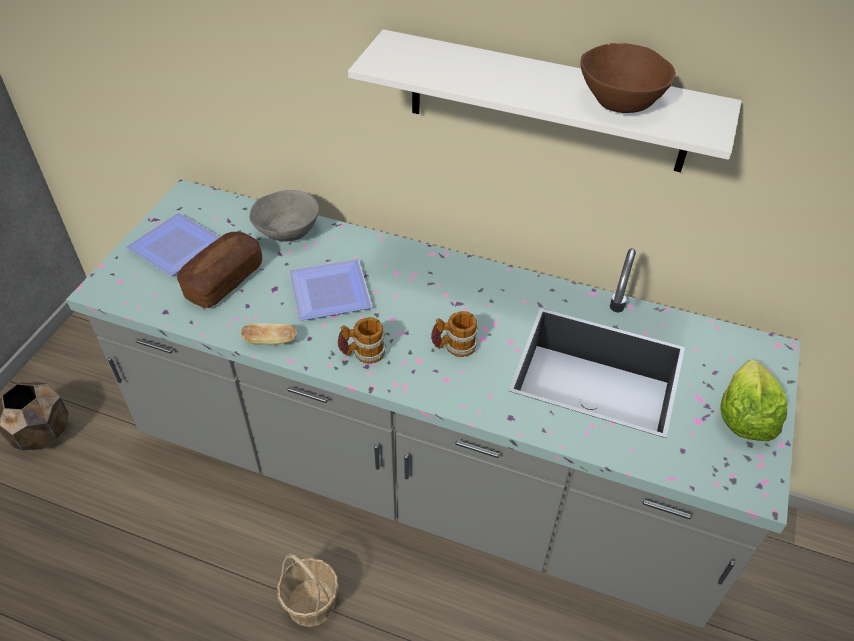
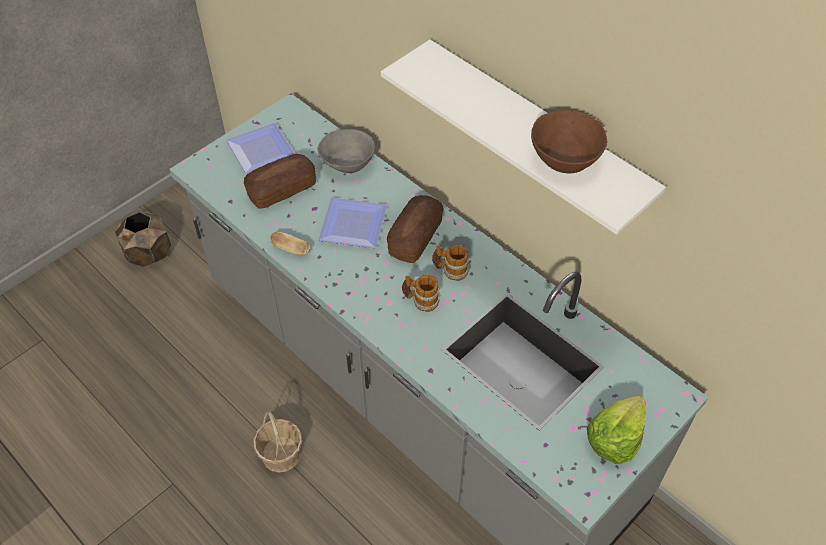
camera: 25 degrees right, 5 degrees up
(362, 353) = (351, 282): mug -> mug (450, 270)
(408, 283) = (415, 237): none -> bread

